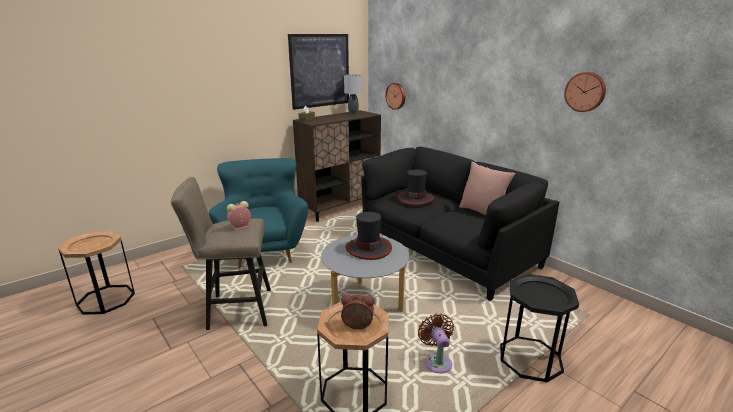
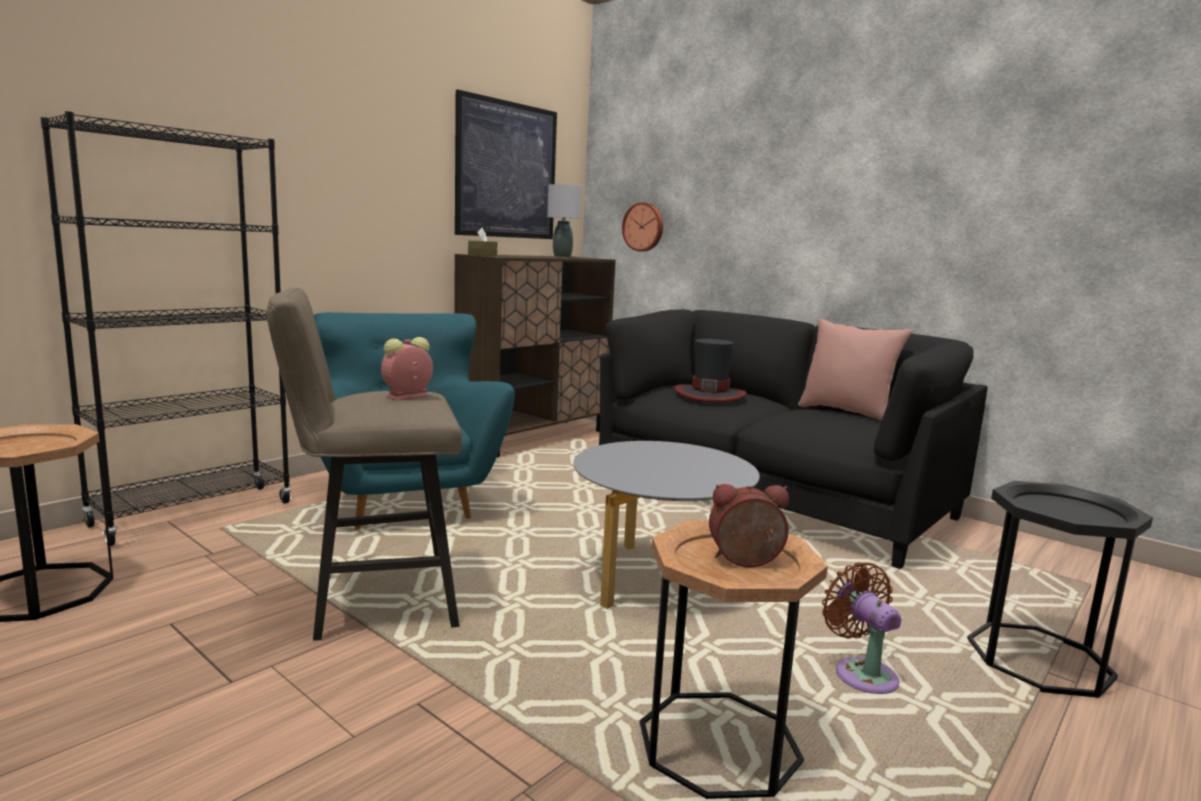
camera: 10 degrees left, 10 degrees down
(172, 257) = (193, 514): none -> black bookcase
(368, 248) = (666, 458): hat -> none
(585, 92) = (1030, 181): wall clock -> none

